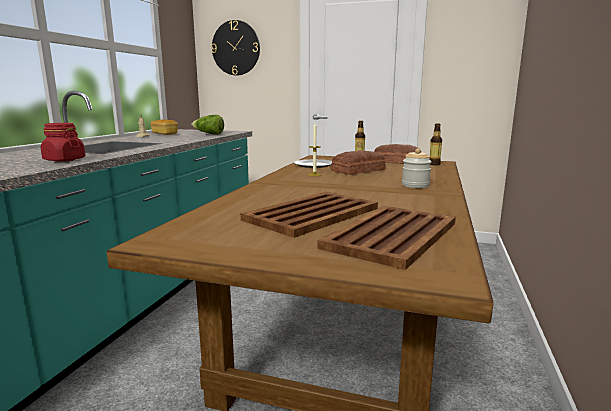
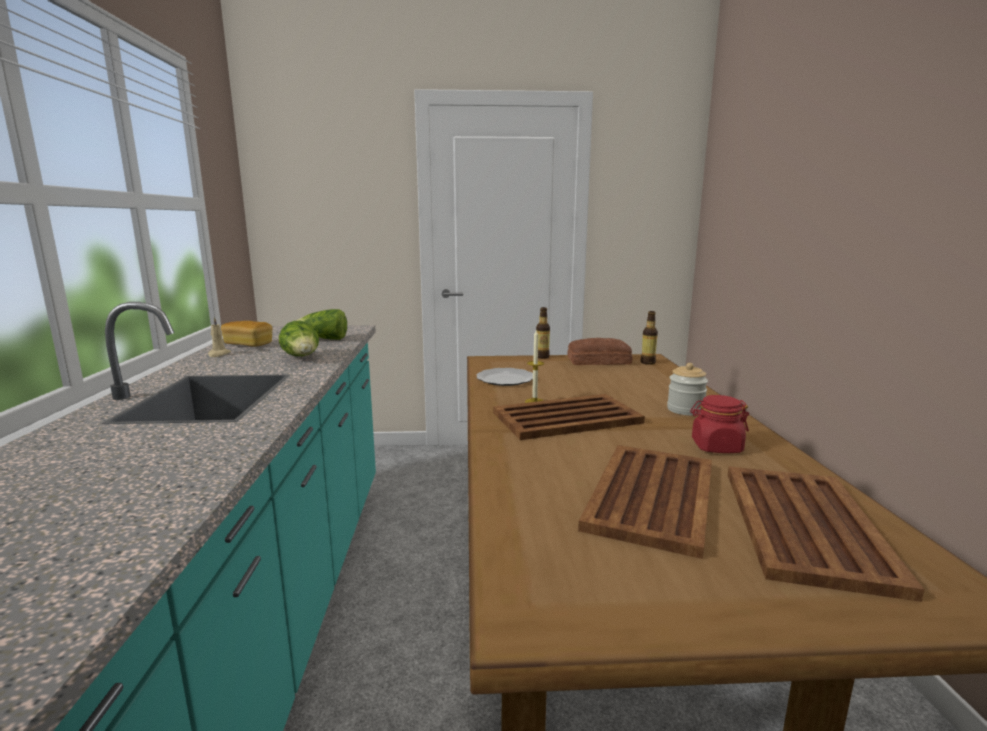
camera: 20 degrees left, 0 degrees up
(64, 160) = (196, 454): red jar -> red jar (716, 447)
(182, 139) = (302, 357): none -> lettuce
(236, 48) = (315, 193): wall clock -> none
(323, 182) = (568, 418): none -> brown tray
(359, 170) = (579, 385): bread -> none

